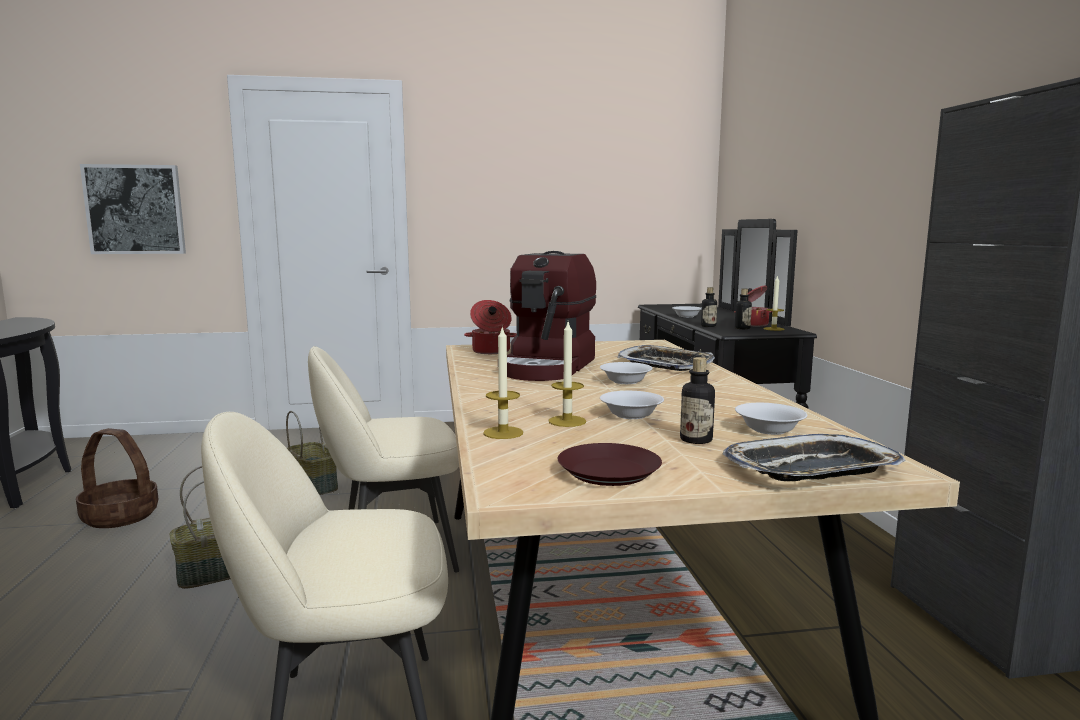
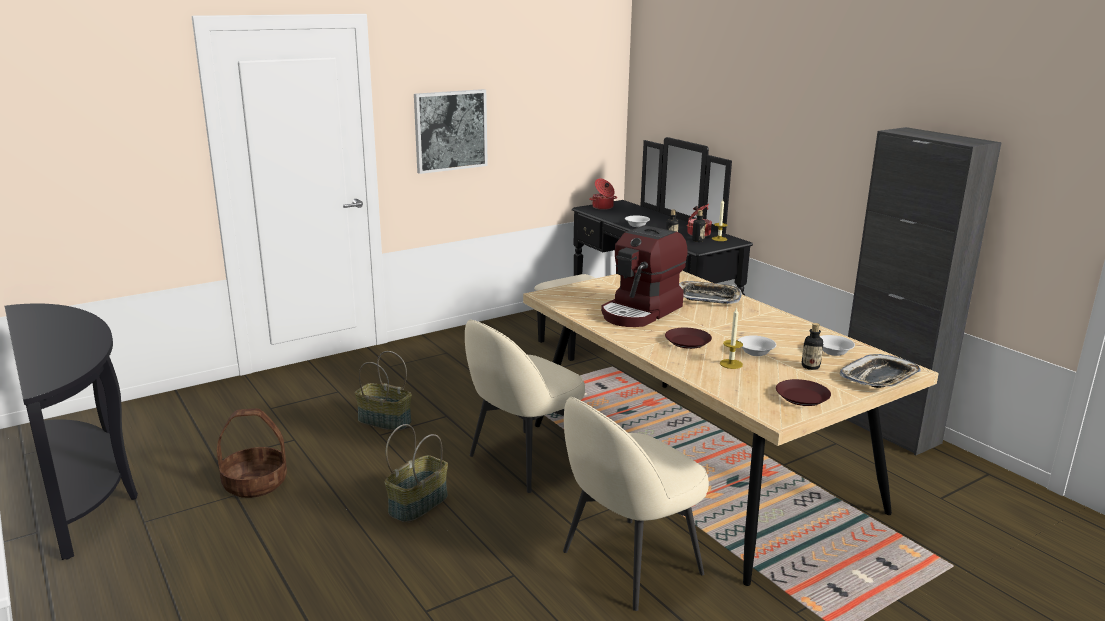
camera: 25 degrees left, 10 degrees up
(135, 209) = (100, 168): picture -> picture (450, 130)
(491, 351) = (572, 298): cooking pot -> cooking pot (603, 207)
(503, 433) = (713, 380): candle -> none
(549, 367) = (641, 312): coffee machine -> coffee machine turned 45 degrees clockwise
(550, 395) = (687, 342): none -> brown plate
(626, 381) = (710, 320): white bowl -> none

